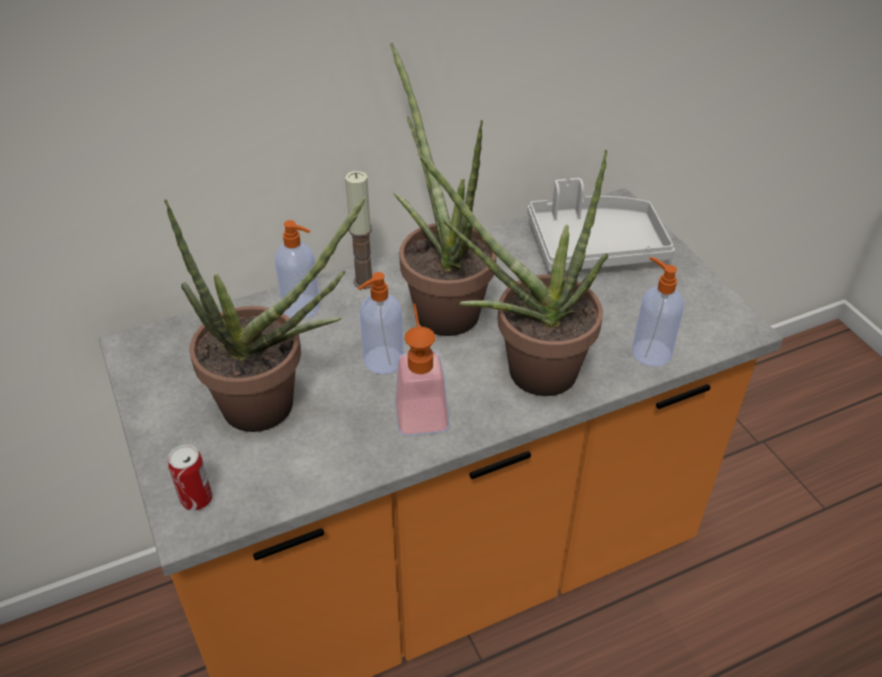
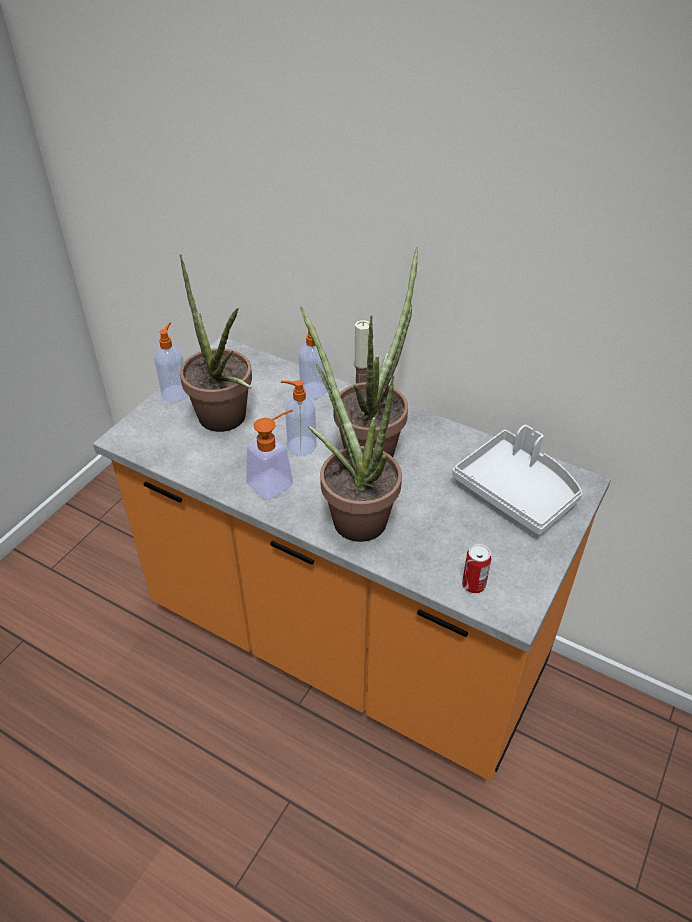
camera: 55 degrees right, 0 degrees up
(196, 498) = (141, 431): can -> can (473, 584)
(650, 352) = (433, 569): soap dispenser -> soap dispenser (175, 392)

